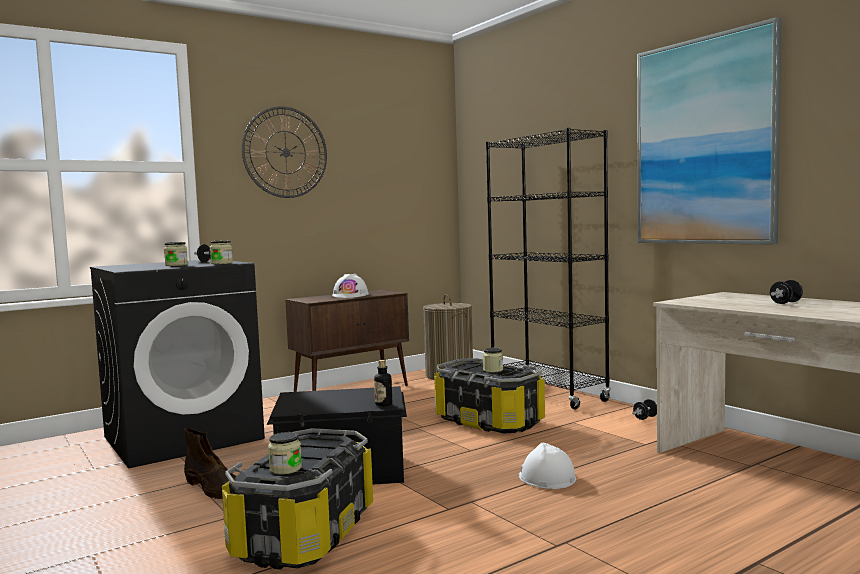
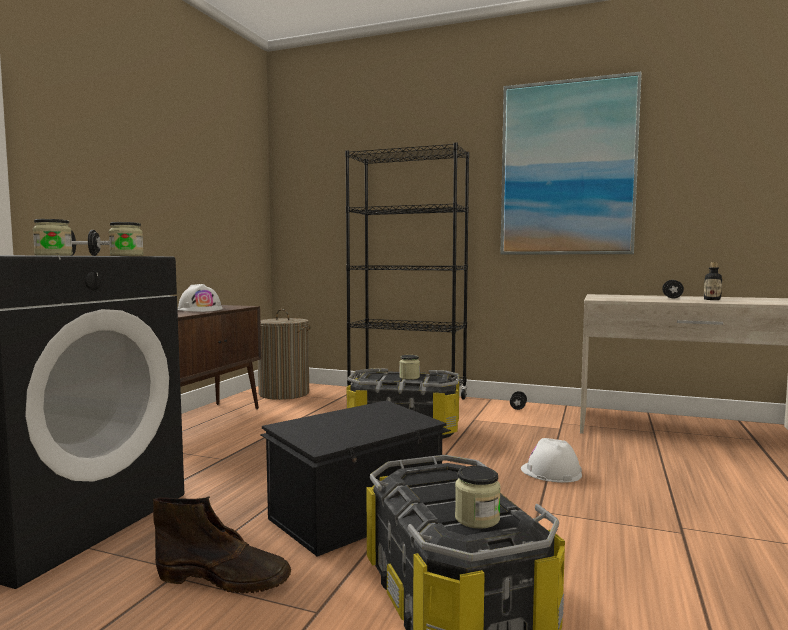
camera: 35 degrees left, 0 degrees up
(285, 152) = (117, 128): wall clock -> none
(383, 404) = (417, 420): bottle -> bottle (712, 299)

